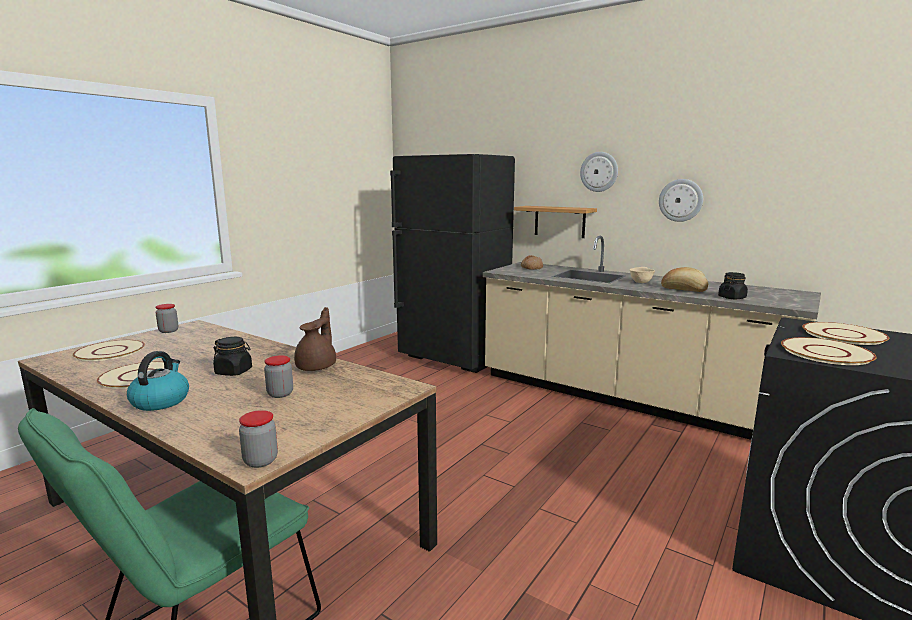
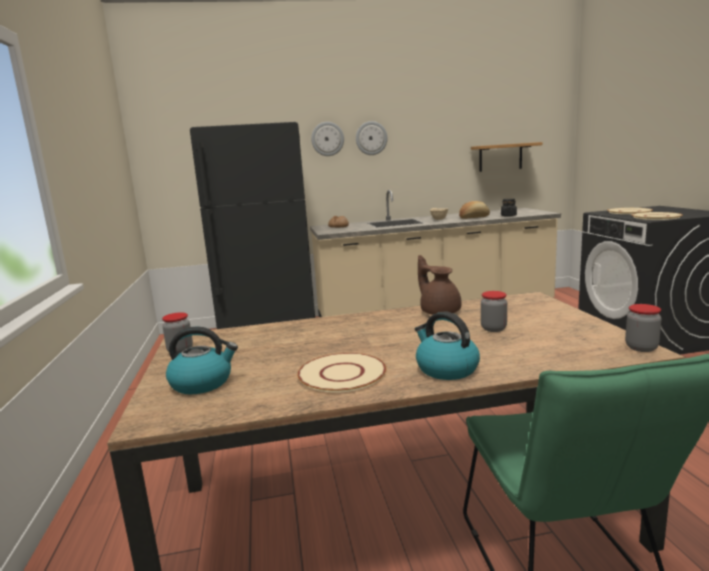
camera: 45 degrees left, 0 degrees up
(110, 351) = (202, 383): beige plate -> kettle
(234, 372) = (402, 337): black jar -> none
(559, 221) = (341, 184): shelf -> shelf (500, 157)
(680, 200) = (435, 156): wall clock -> wall clock (327, 139)

